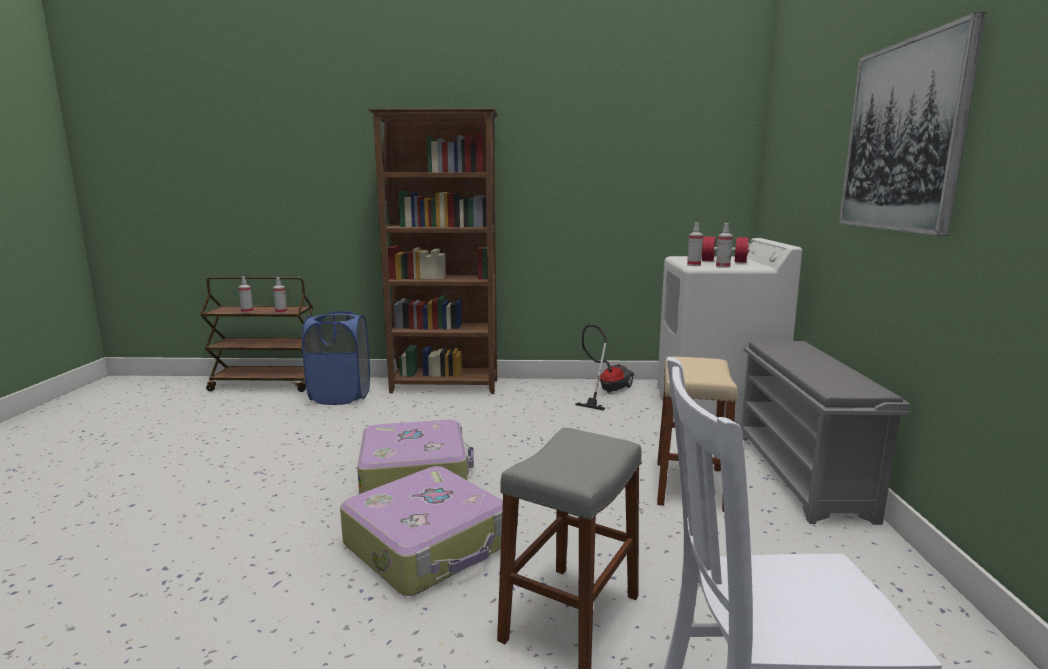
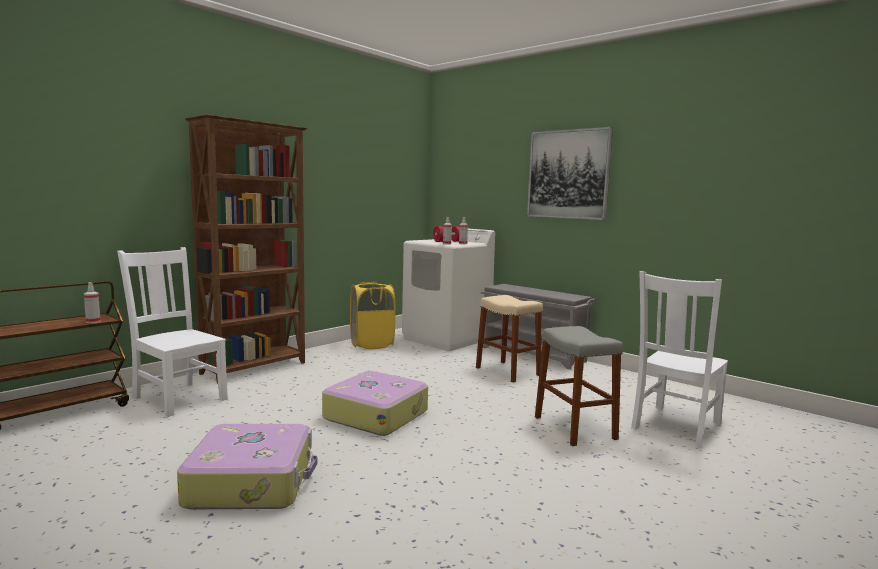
camera: 50 degrees left, 5 degrees down
(247, 311) = (47, 327): spray bottle -> none
(340, 396) = (178, 397): blue laundry basket -> white chair
(428, 545) = (466, 435): suitcase -> suitcase (252, 481)
(606, 391) = (372, 344): vacuum cleaner -> yellow laundry basket

